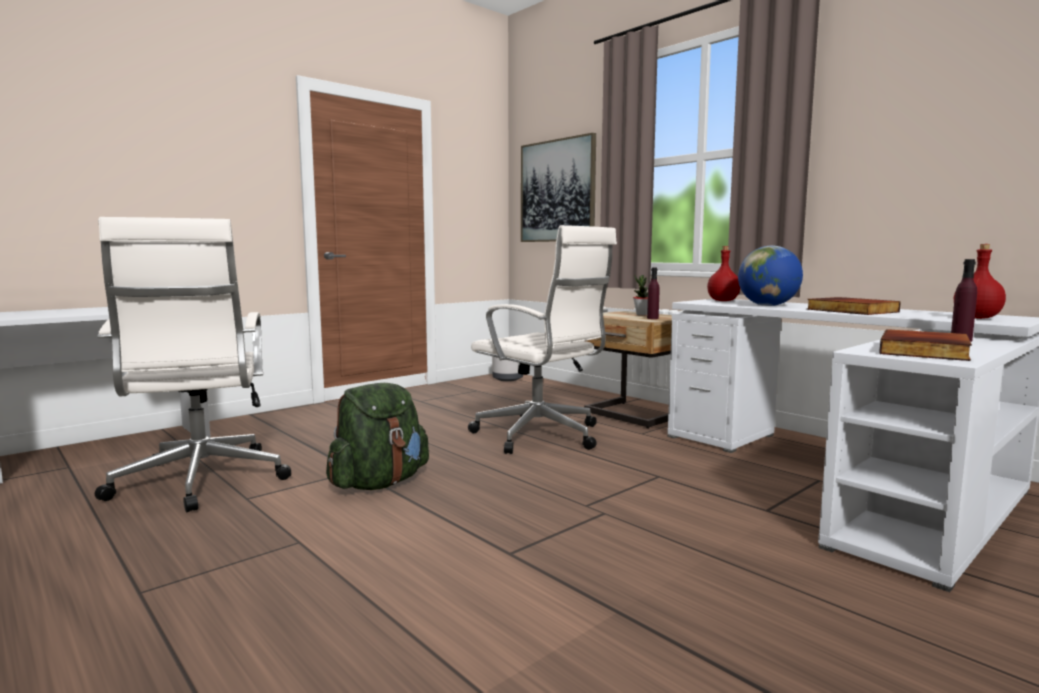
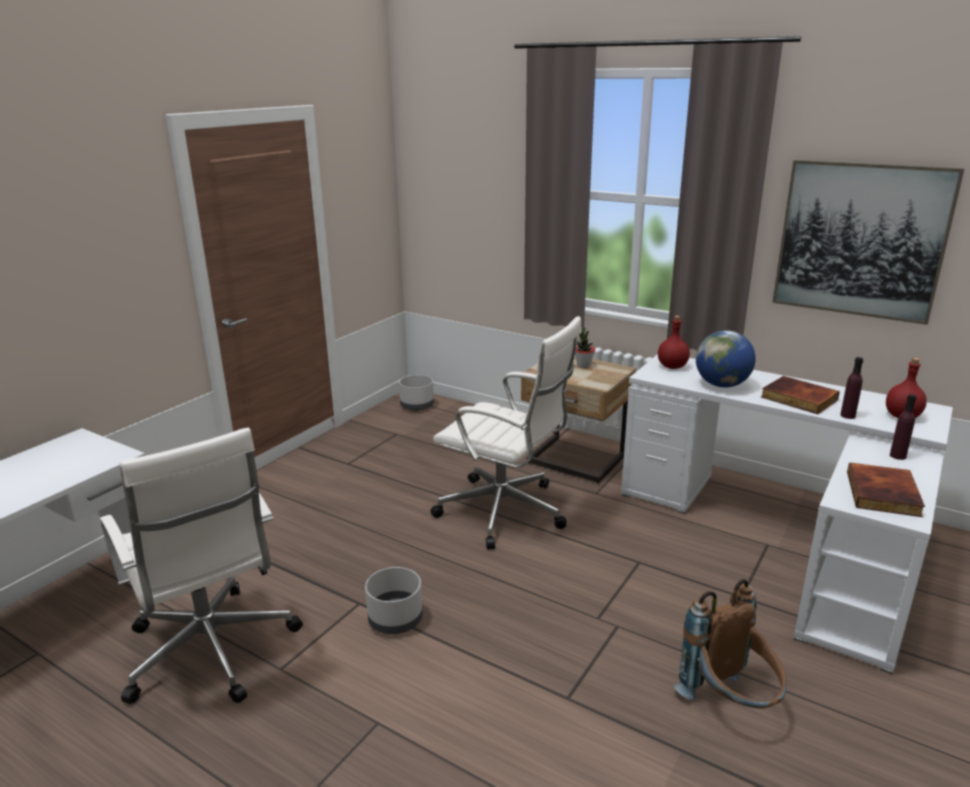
camera: 15 degrees left, 15 degrees up
(379, 483) = (395, 619): green backpack -> grey planter
(557, 191) = (465, 203): picture -> picture (860, 240)
(652, 318) = (600, 378): purple bottle -> purple bottle (847, 415)
(705, 585) = (730, 704): none -> brown backpack

